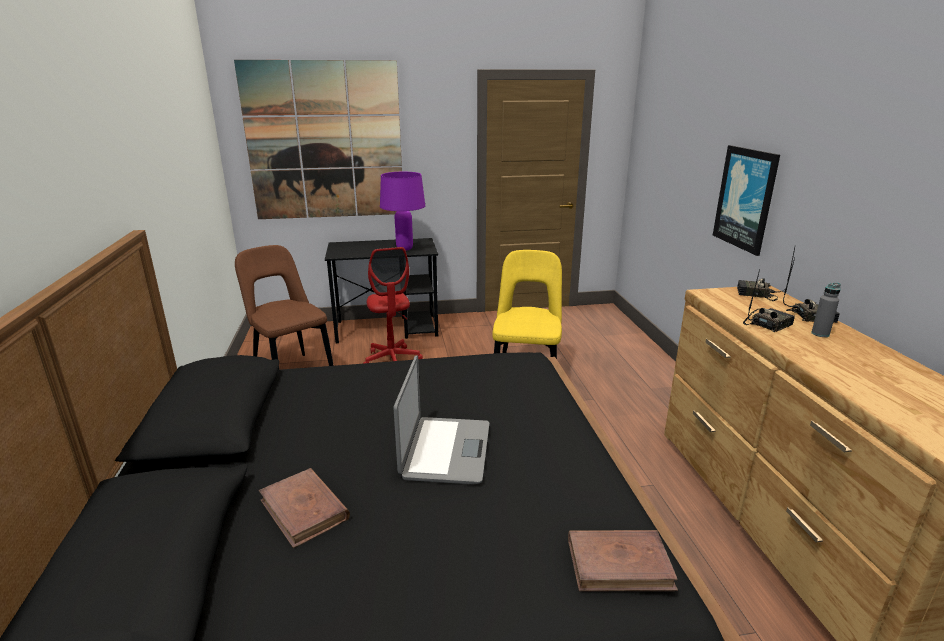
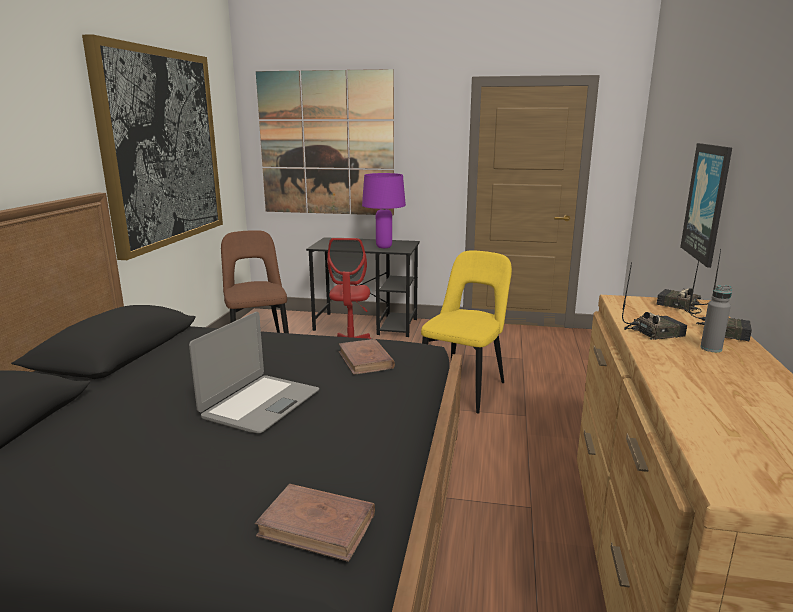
camera: 20 degrees right, 5 degrees down
(169, 163) = (162, 148): none -> picture
(304, 510) = (105, 424): brown book -> brown book (365, 360)

